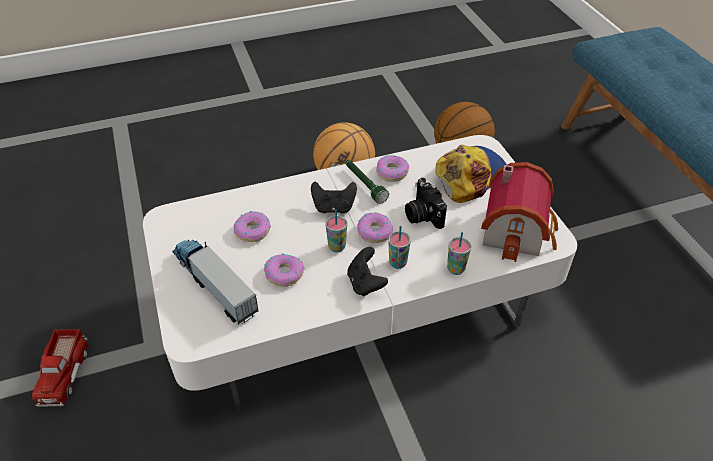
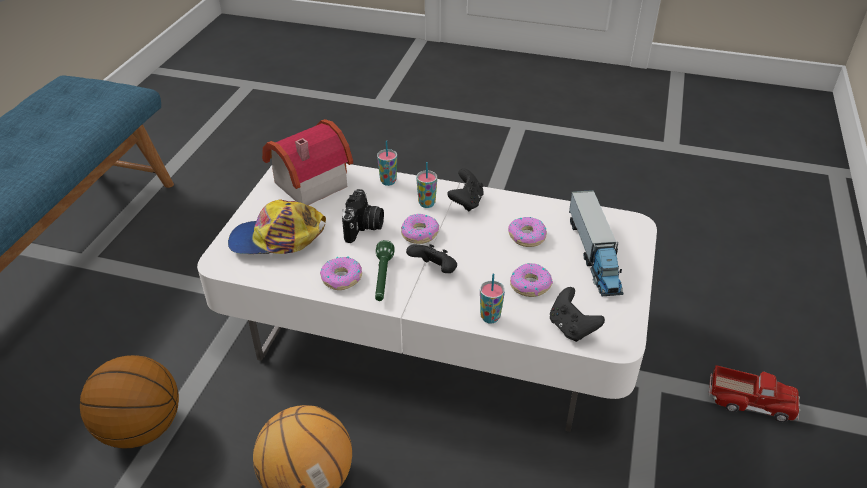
camera: 145 degrees left, 5 degrees down
(63, 373) = (751, 401): toy truck -> toy truck turned 75 degrees clockwise
(203, 213) = (571, 328): none -> black game controller
(337, 247) = (464, 236): cup -> cup (490, 317)

